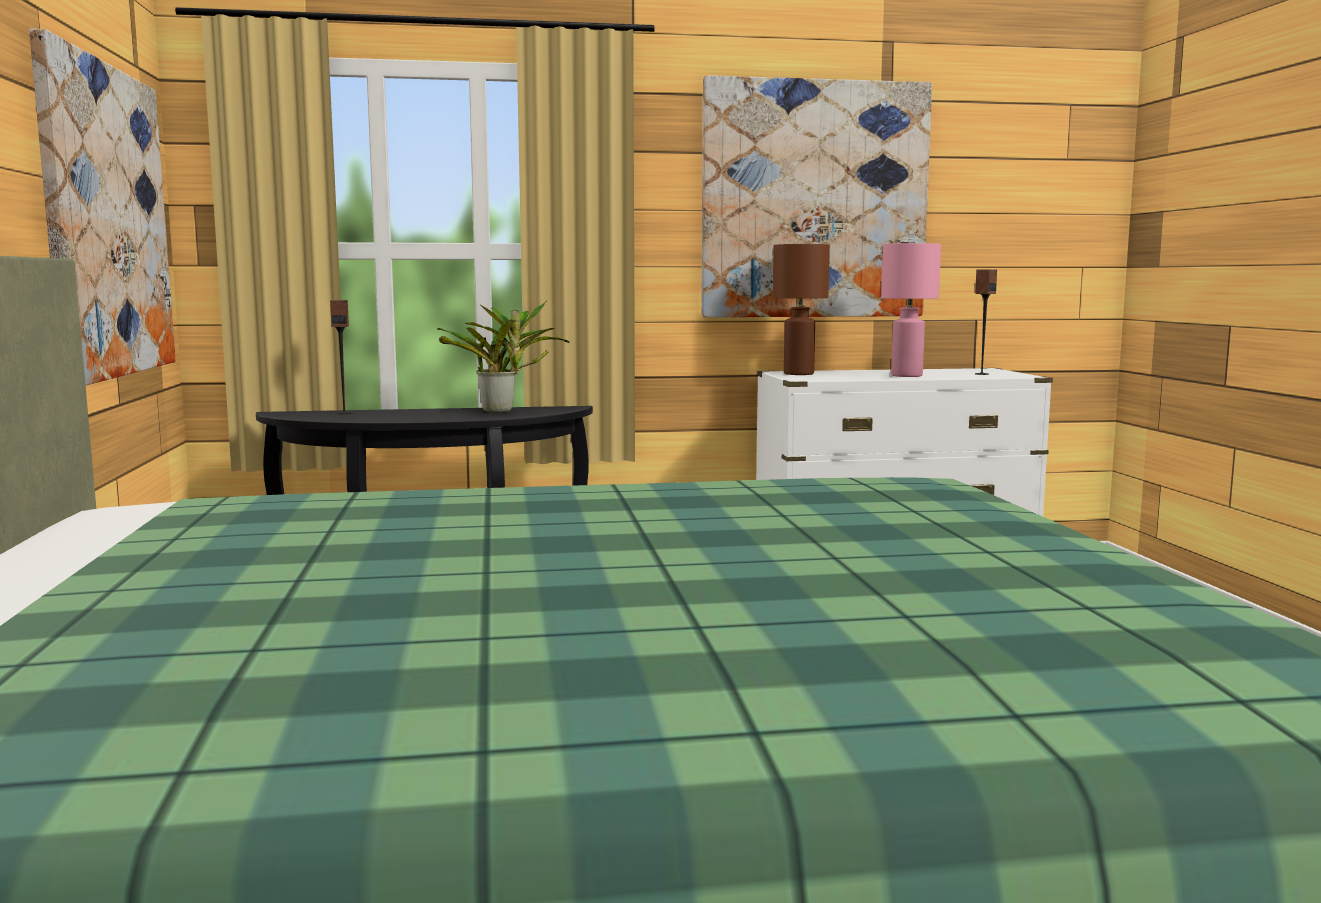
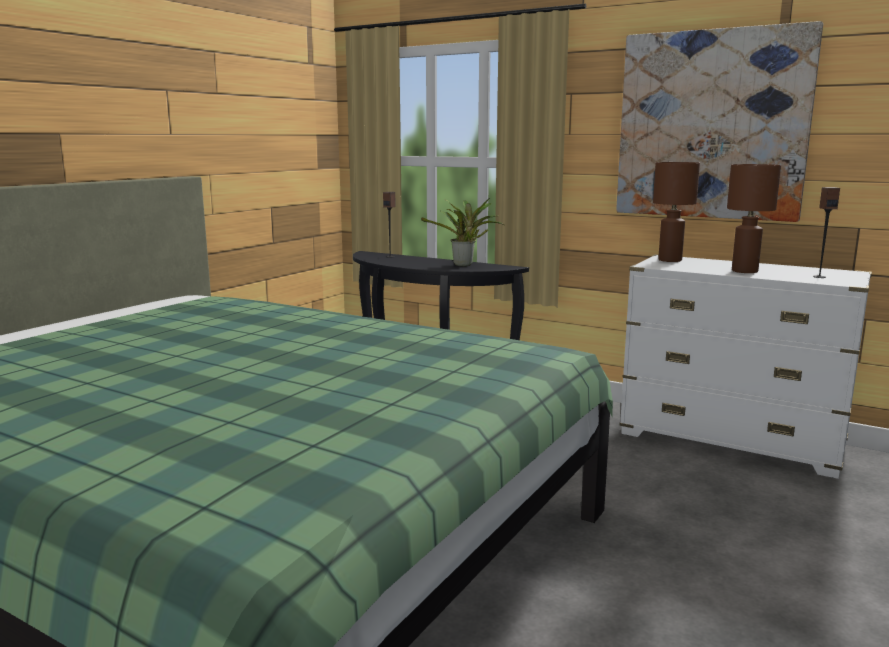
camera: 40 degrees right, 5 degrees up
(106, 221) = (265, 151): picture -> none
(905, 376) = (744, 271): pink table lamp -> brown table lamp

